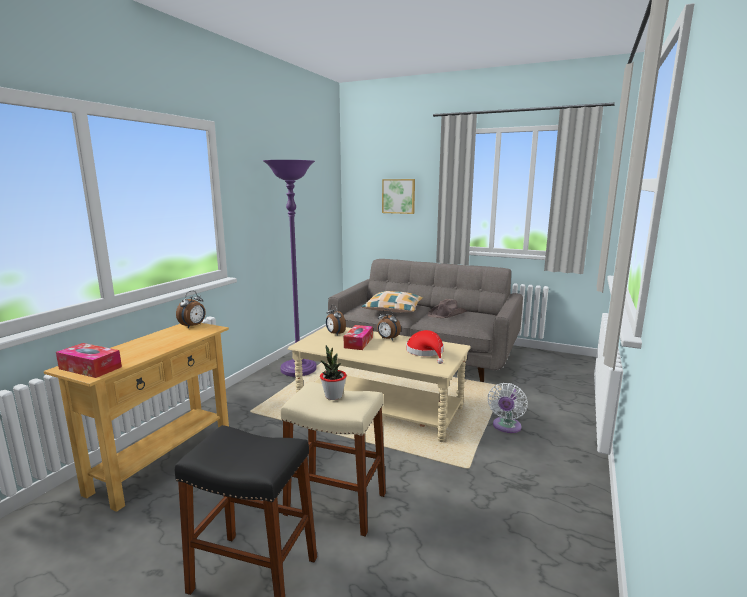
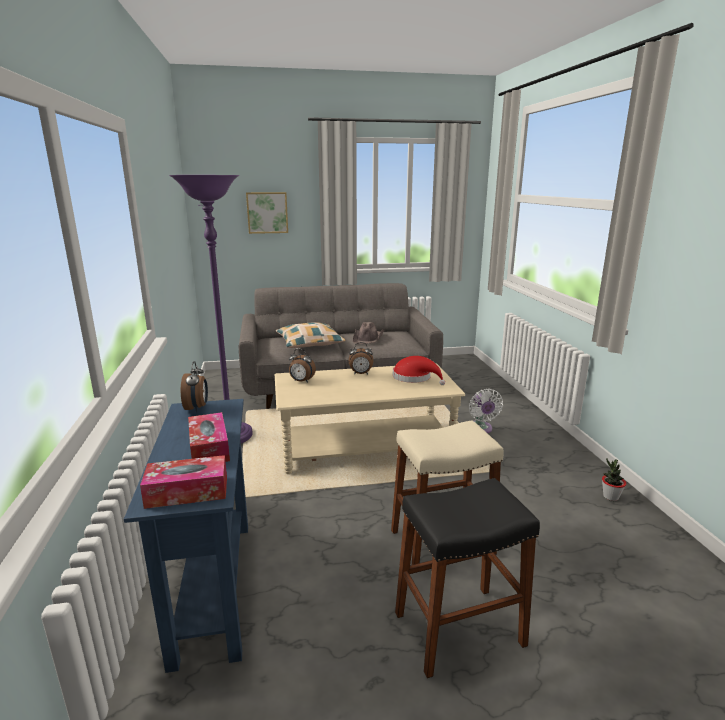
camera: 35 degrees left, 5 degrees up
(163, 460) = (213, 587): beige console table -> blue console table
(333, 396) = (446, 435): potted plant -> potted plant (610, 497)
(358, 342) = (341, 384): tissue box -> tissue box (209, 448)

